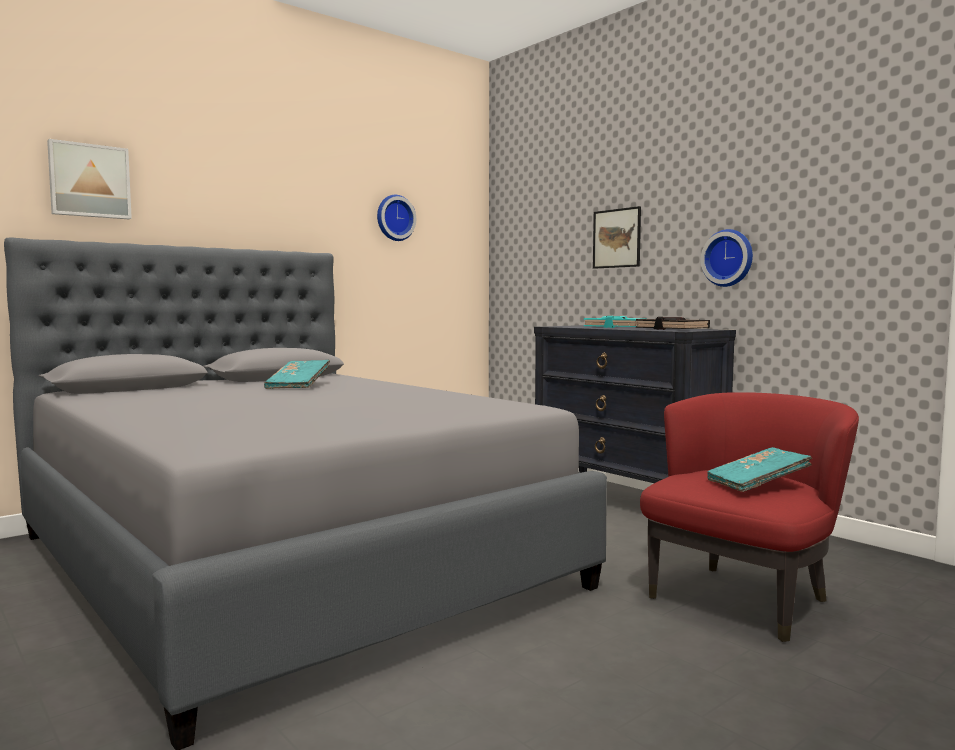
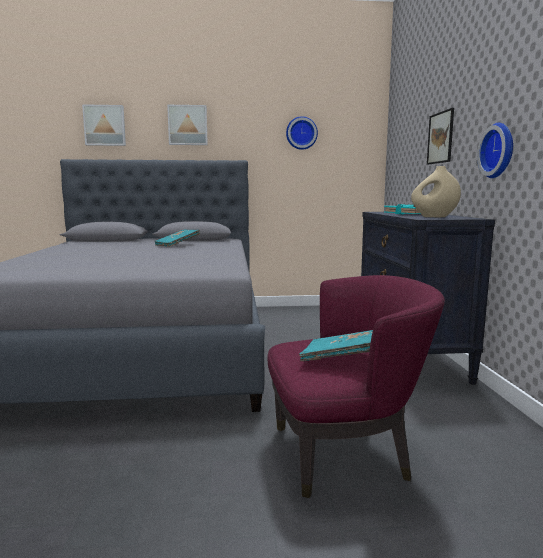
camera: 35 degrees right, 5 degrees up
(236, 193) = (187, 125): none -> picture
(671, 329) = (434, 217): black book -> beige vase
(743, 598) = (345, 453): red armchair -> purple armchair

